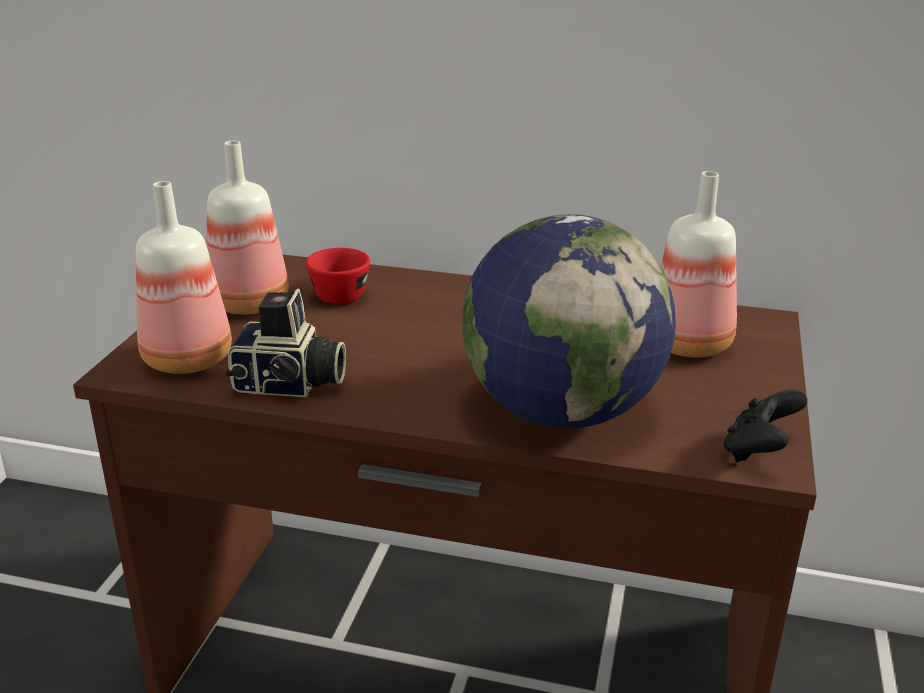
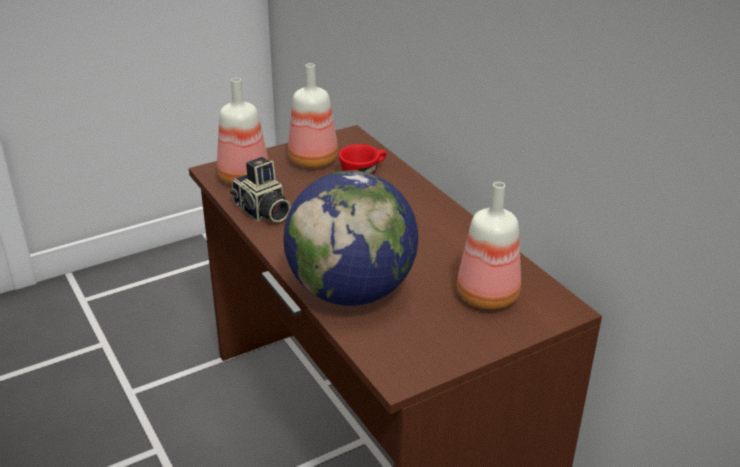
camera: 45 degrees right, 5 degrees up
(758, 452) = (405, 368): black game controller -> none

